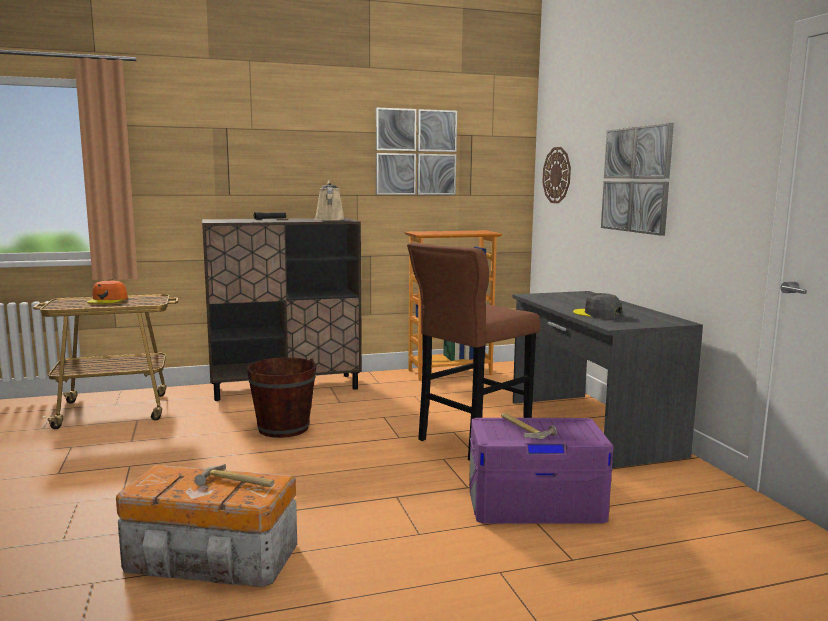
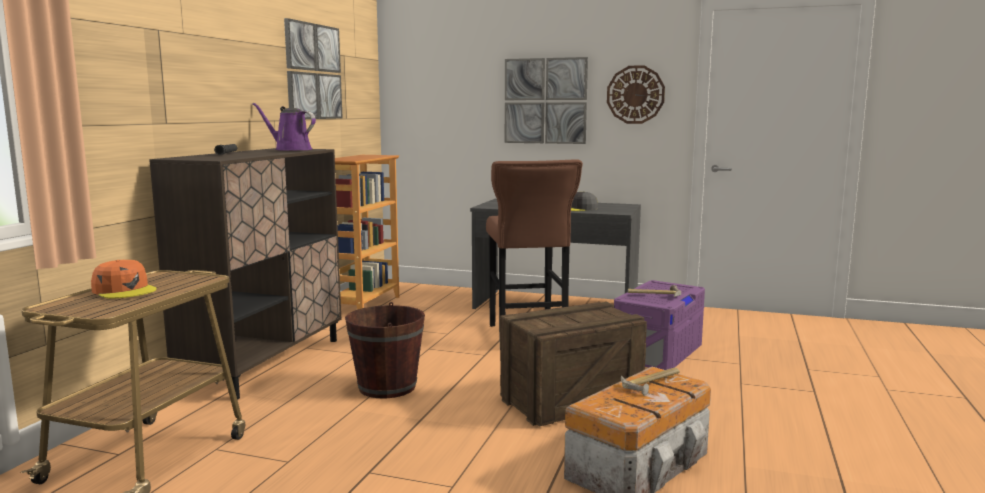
camera: 55 degrees left, 0 degrees up
(329, 219) = (290, 150): beige watering can -> purple watering can
(331, 495) = (571, 401): none -> crate
(557, 175) = (424, 97): wall clock -> wall clock (635, 94)

